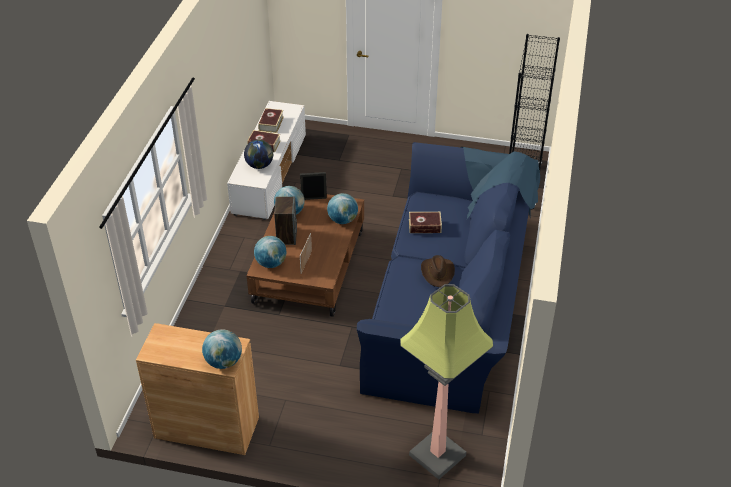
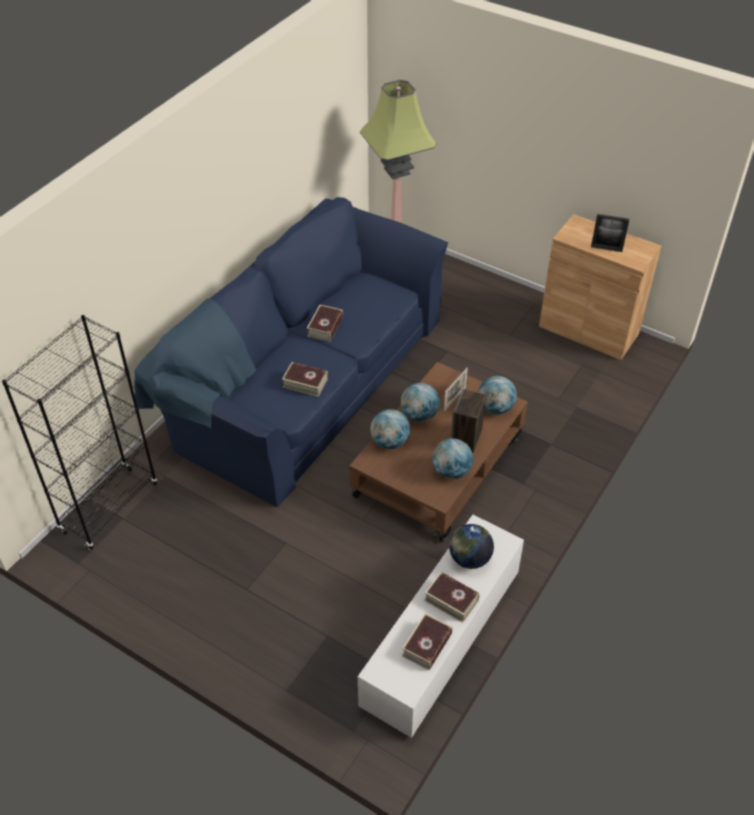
camera: 160 degrees left, 5 degrees up
(224, 362) = (580, 226): globe -> globe (419, 415)
(313, 198) = (412, 485): picture frame -> picture frame (606, 248)
(437, 273) = (325, 327): brown hat -> book

